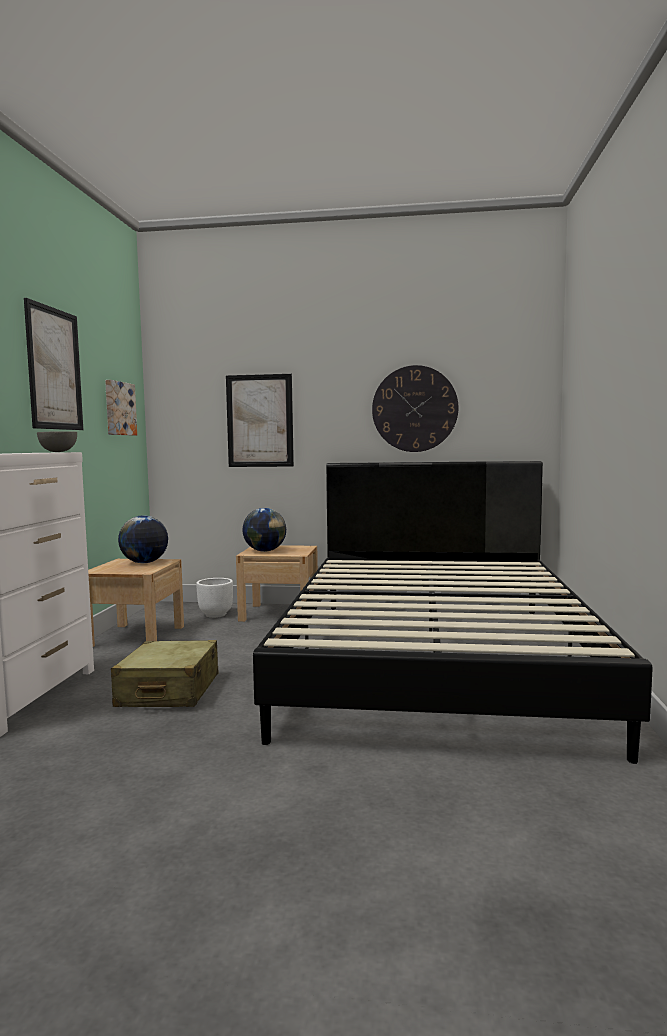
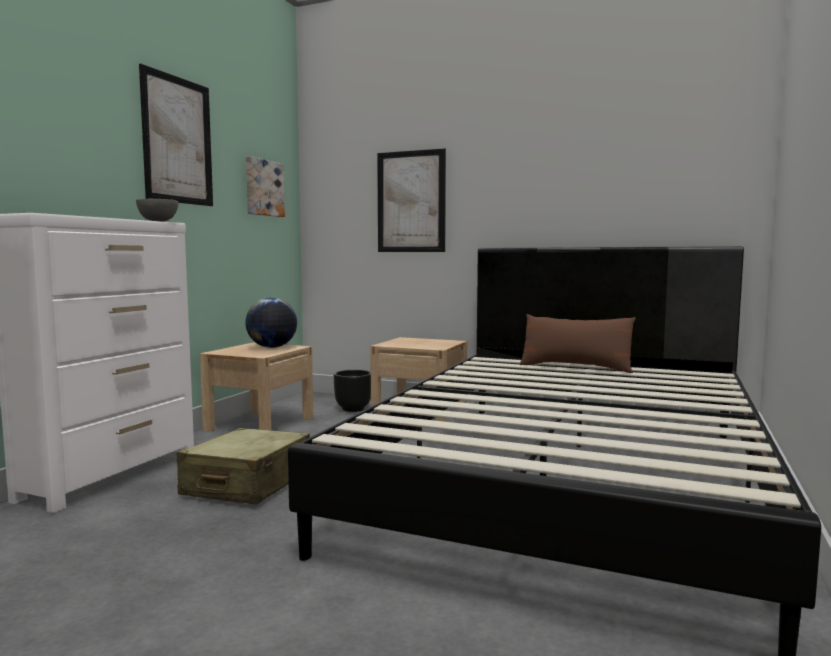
camera: 15 degrees right, 0 degrees up
(216, 615) = (353, 409): white planter -> black planter
(265, 551) = (405, 343): globe -> none
(414, 409) = (583, 184): wall clock -> none
(419, 564) = (575, 367): none -> brown pillow

